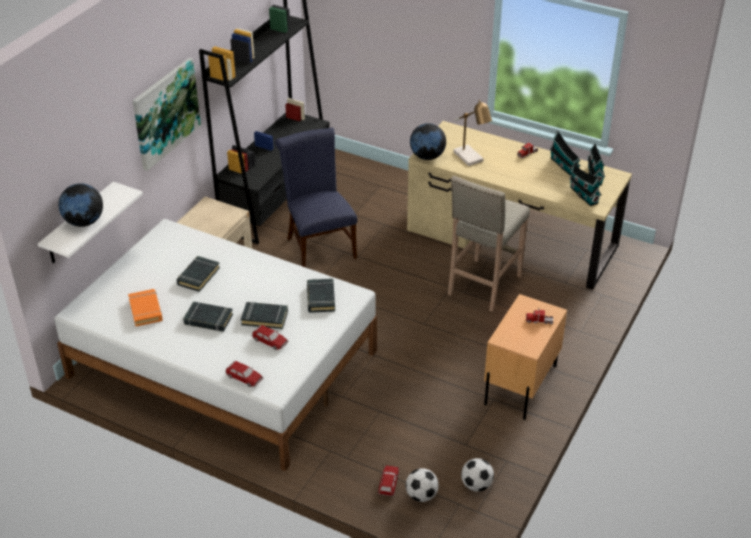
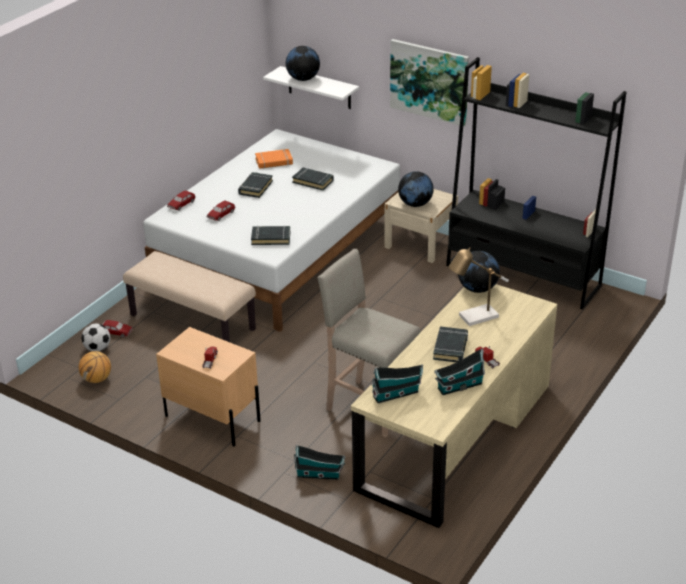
camera: 95 degrees right, 5 degrees down
(220, 222) = (415, 204): none -> globe
(265, 318) = (251, 212): black book -> black book (450, 348)
(319, 245) = (443, 301): blue chair -> none
(364, 419) = (193, 322): none -> beige bench
(476, 485) = (97, 379): football -> basketball
(594, 174) = (440, 409): toy house -> toy house (320, 474)

